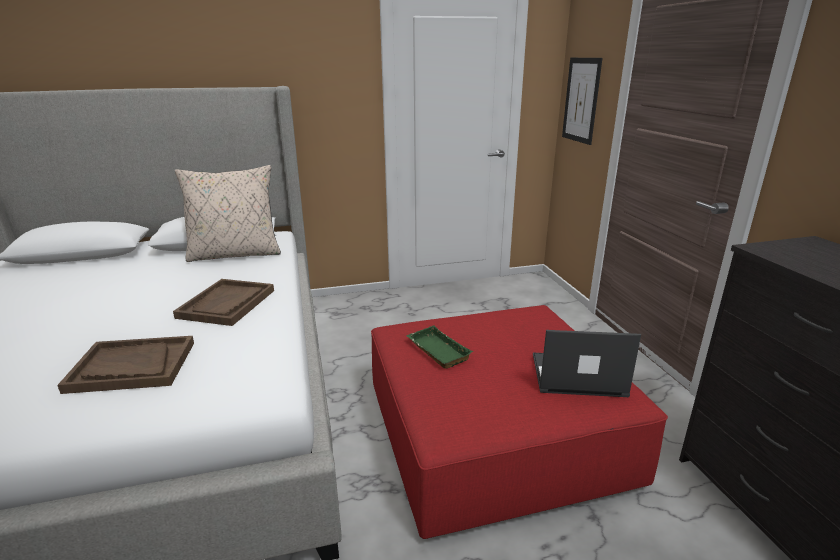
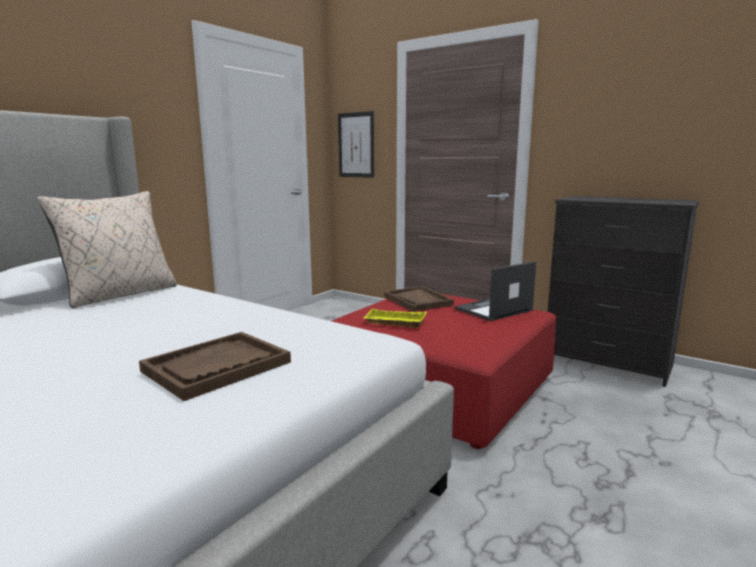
camera: 40 degrees left, 10 degrees down
(227, 304) = (207, 318): brown tray -> brown tray (418, 301)
(436, 351) = (394, 322): green tray -> yellow tray

